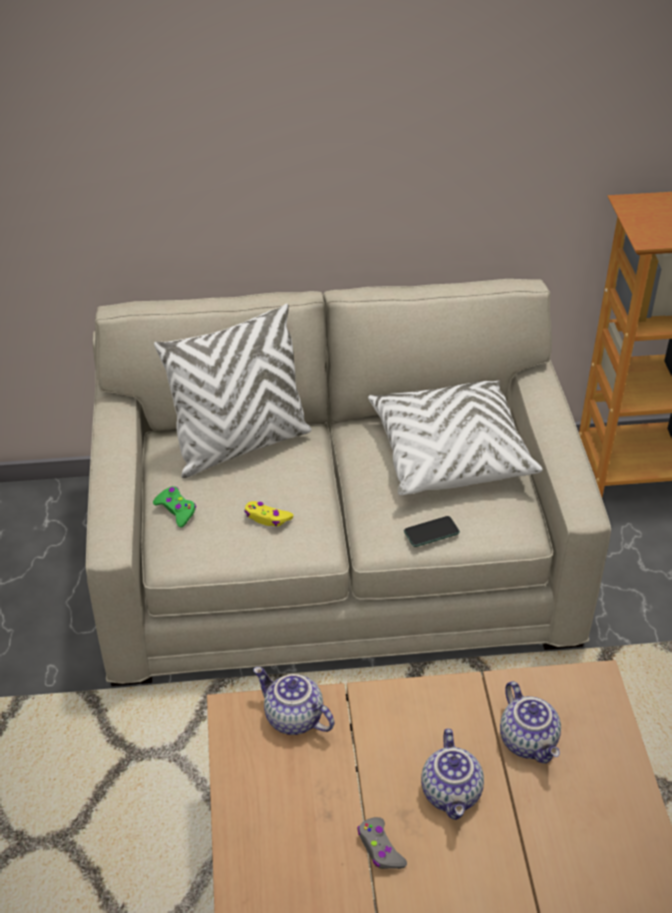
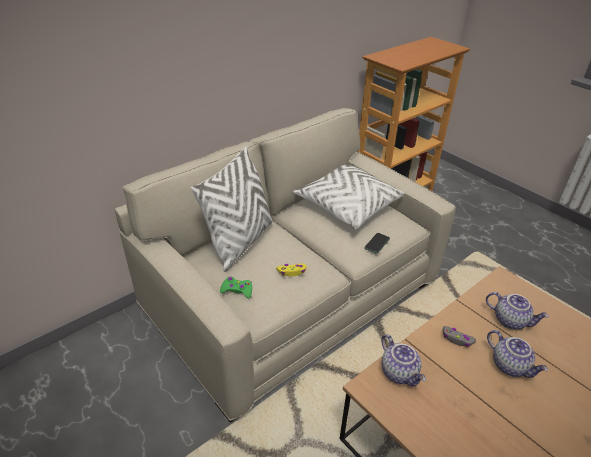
camera: 35 degrees left, 5 degrees down
(292, 718) = (400, 372): teapot -> teapot turned 120 degrees counterclockwise
(380, 849) = (513, 416): grey game controller -> grey game controller (457, 339)

